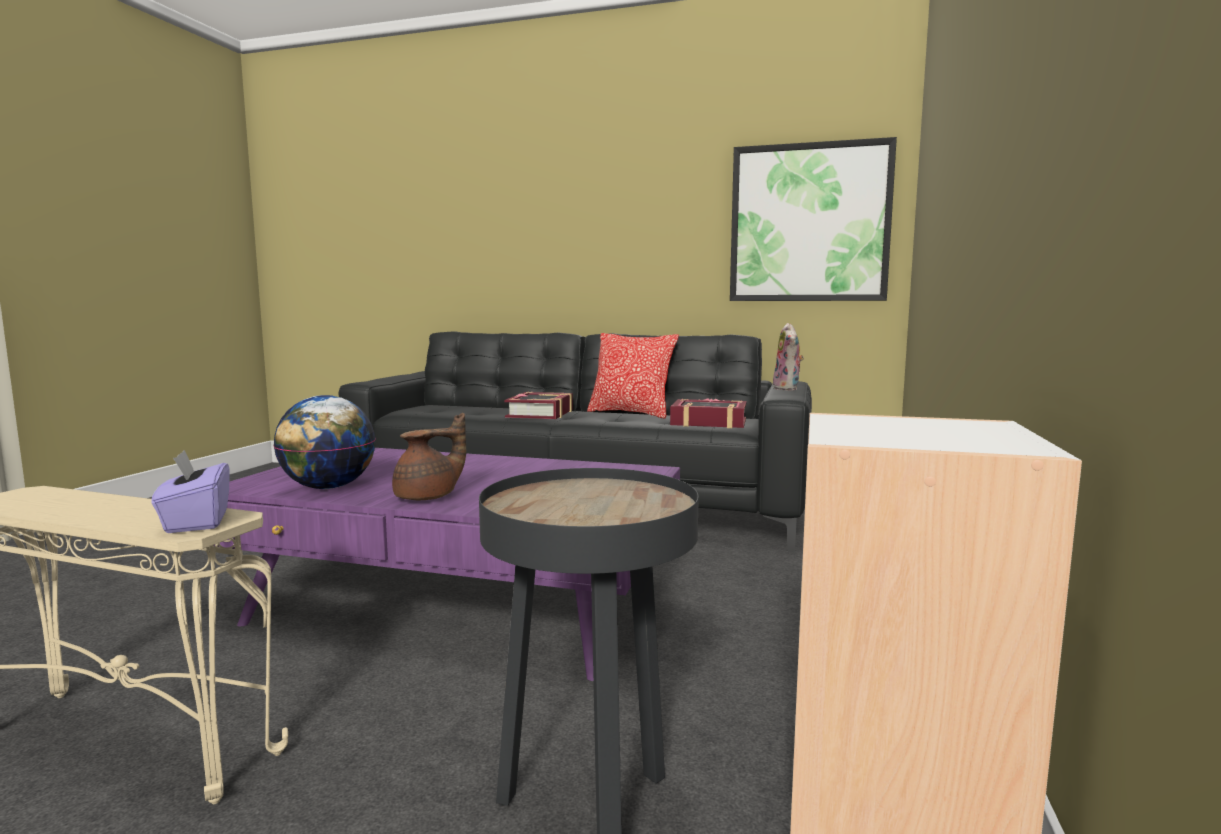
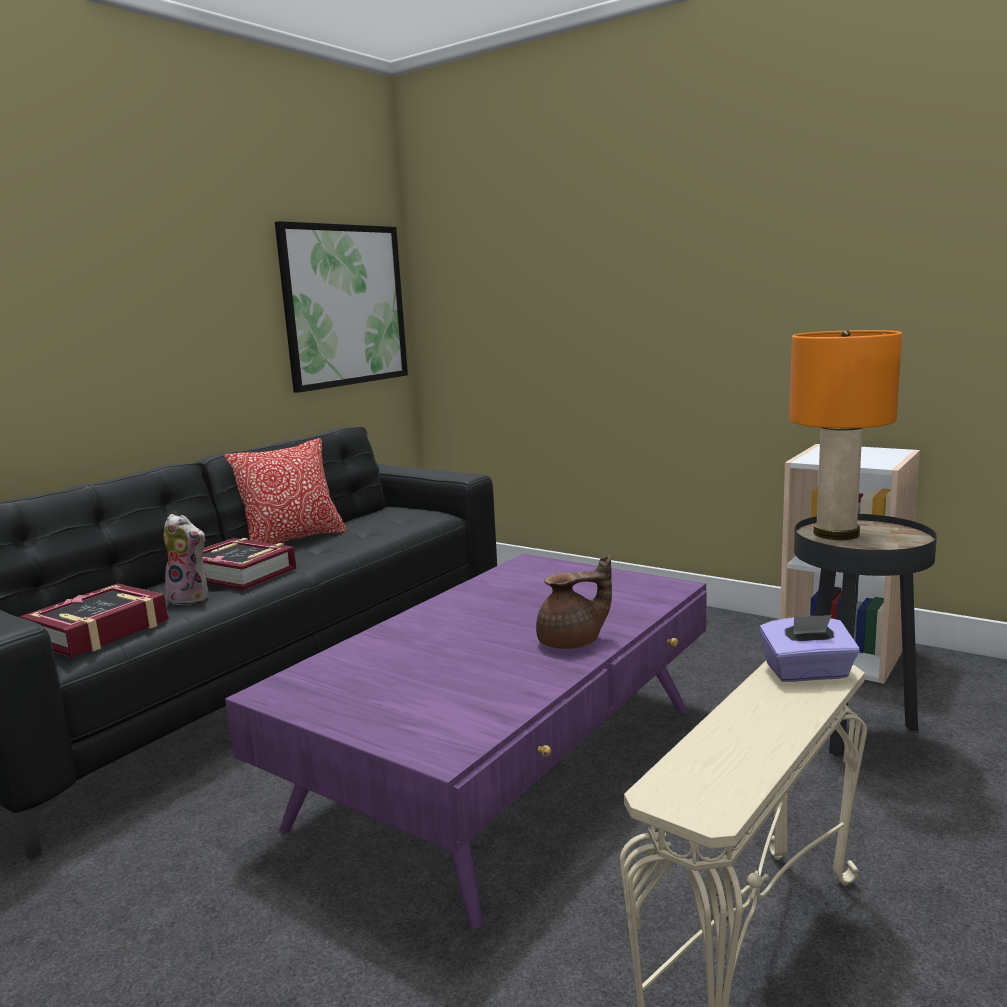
camera: 70 degrees left, 5 degrees up
(328, 487) = (495, 693): globe -> none
(429, 497) = (572, 642): brown teapot -> brown teapot turned 90 degrees clockwise
(597, 492) = (837, 534): none -> orange table lamp
(708, 422) = (399, 520): book -> book (99, 631)
(788, 388) = (418, 470): plush toy -> plush toy (192, 598)

